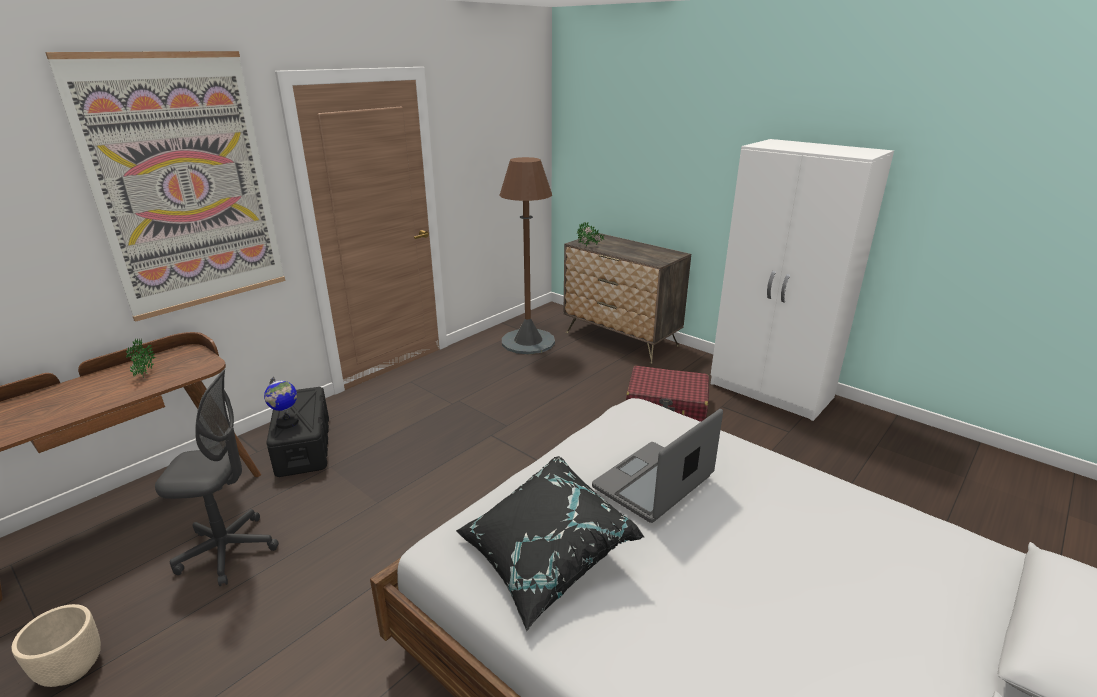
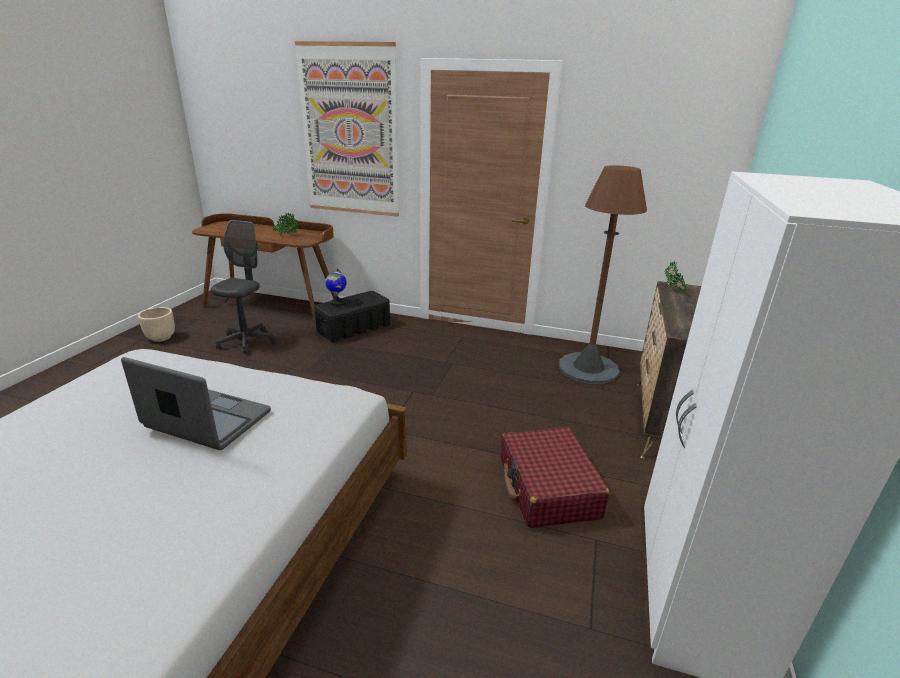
camera: 65 degrees right, 0 degrees up
(228, 551) = (246, 342): grey office chair -> grey office chair turned 135 degrees counterclockwise
(543, 558) = (115, 390): black pillow -> none

